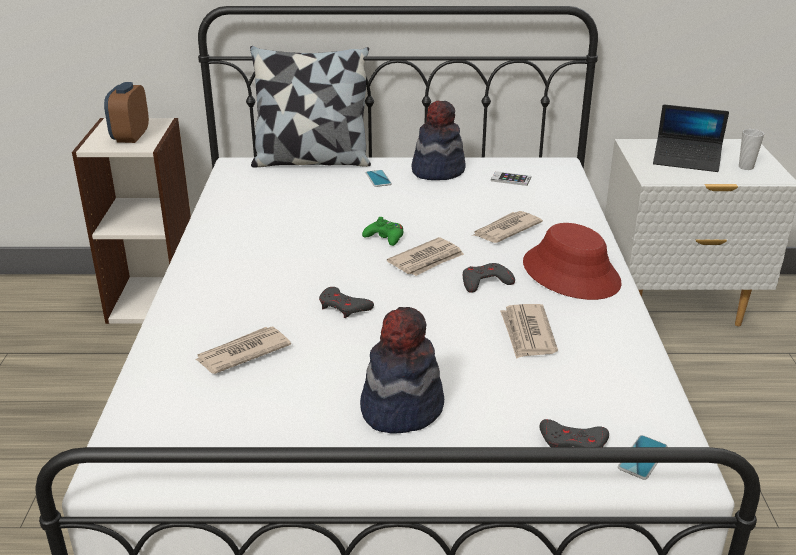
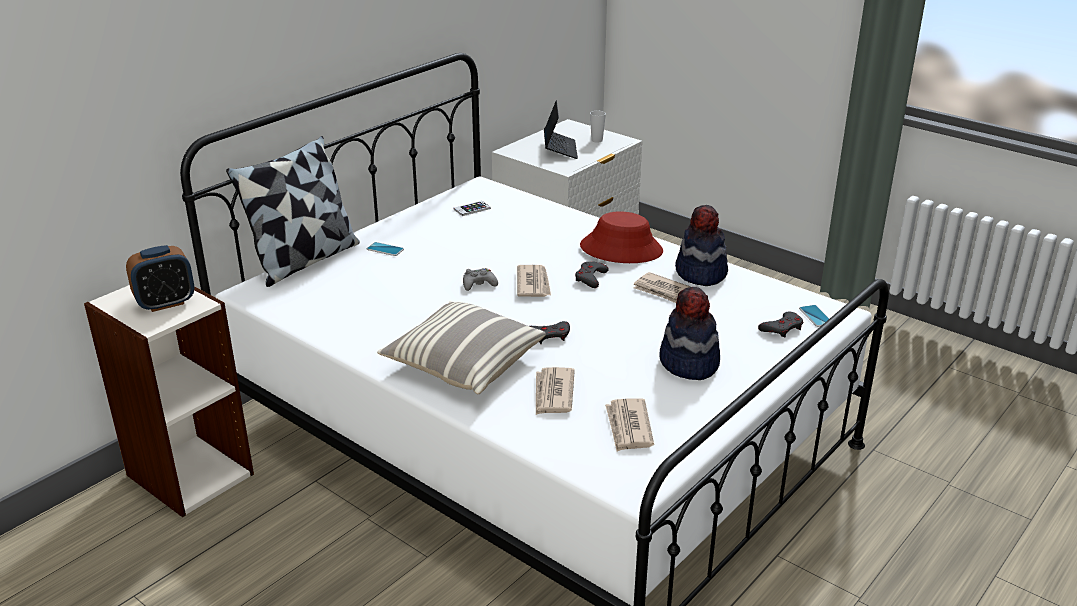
camera: 50 degrees left, 0 degrees up
(130, 137) = (166, 303): alarm clock -> alarm clock turned 75 degrees counterclockwise
(239, 288) = (463, 364): none -> pillow
(385, 237) = (479, 284): green game controller -> grey game controller
(437, 171) = (412, 225): hat -> hat (700, 273)
(505, 230) = (537, 242): newspaper -> newspaper (628, 427)
(686, 161) = (560, 149): laptop -> laptop turned 60 degrees counterclockwise

